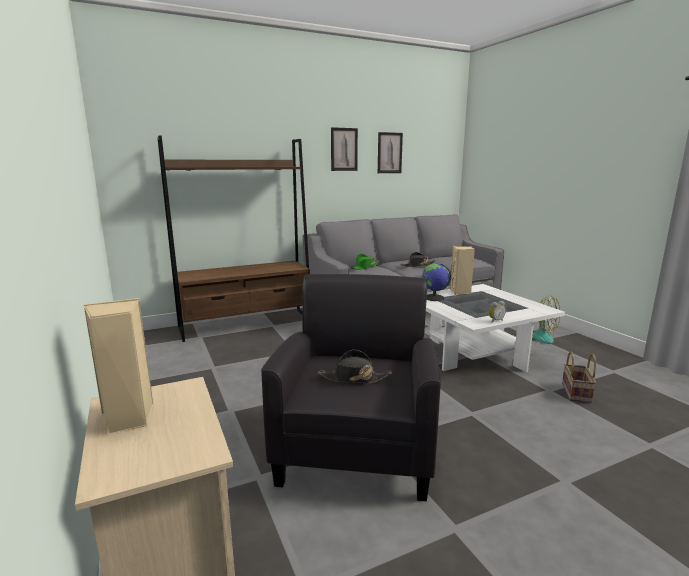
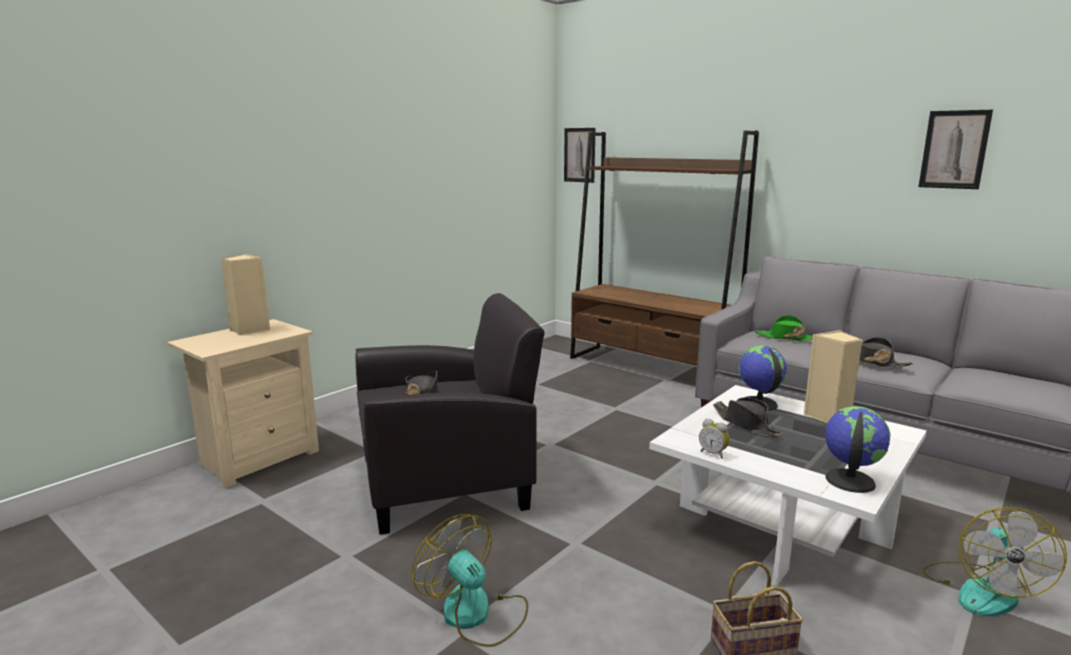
camera: 65 degrees right, 0 degrees up
(344, 149) = (851, 144): picture -> picture (579, 155)
(460, 306) = (746, 424): none -> black hat
(532, 307) = (849, 480): none -> globe
(548, 471) = (476, 615): none -> fan

